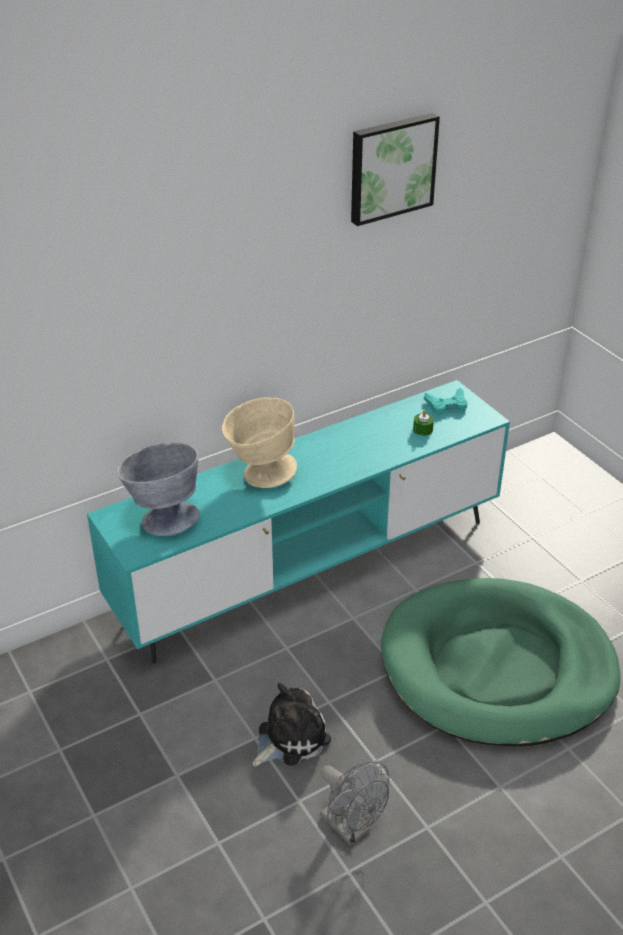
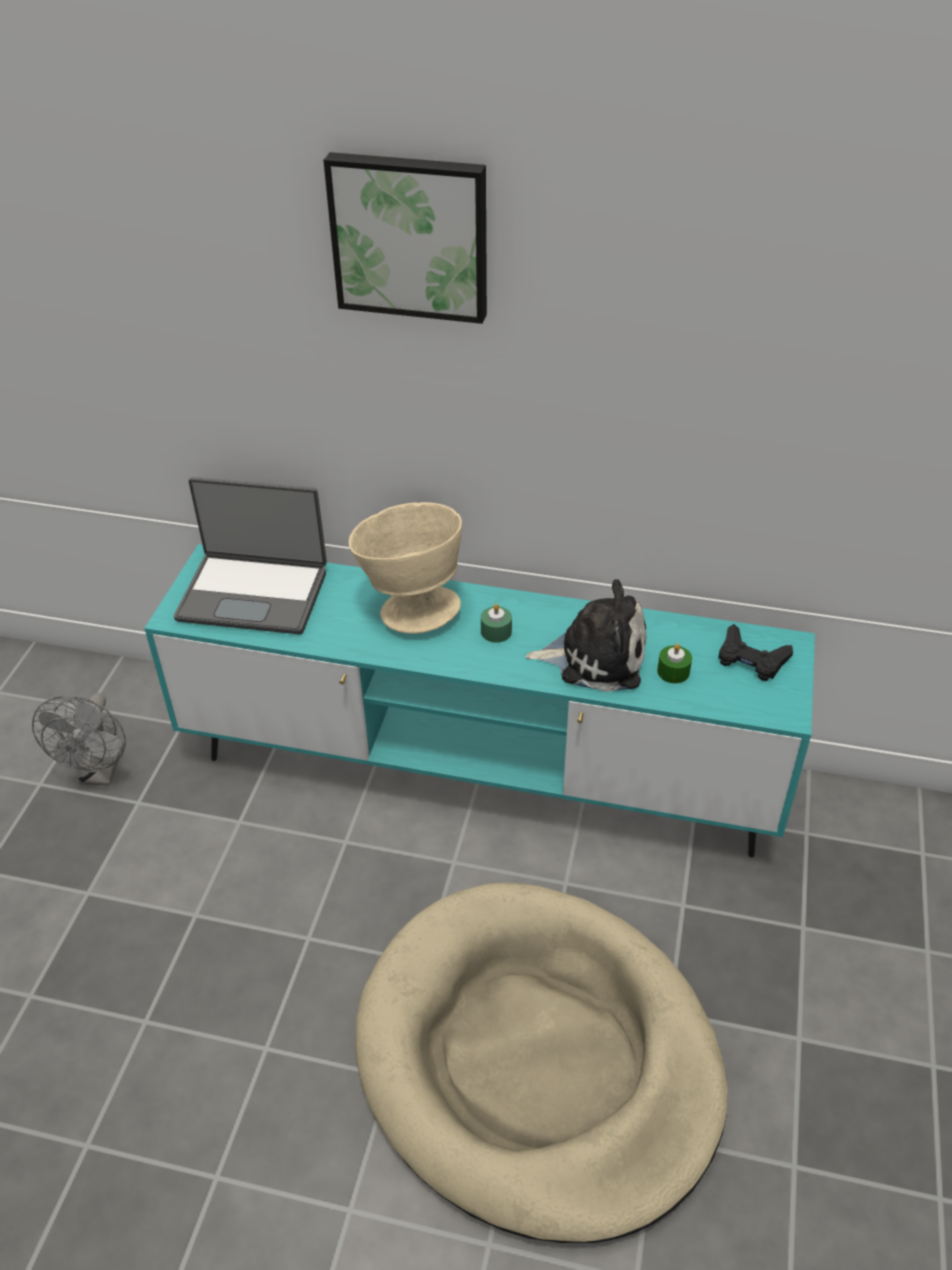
camera: 45 degrees right, 5 degrees up
(164, 517) = (254, 593): grey bowl -> laptop
(289, 737) = (224, 943): plush toy -> plush toy (595, 656)
(319, 460) = (496, 631): none -> green candle
(351, 828) = (149, 1100): grey fan -> grey fan (100, 773)
(391, 167) = (720, 228): picture -> picture (410, 236)
(447, 405) = (751, 659): turquoise game controller -> black game controller
(497, 667) = (538, 1059): green dog bed -> beige dog bed

